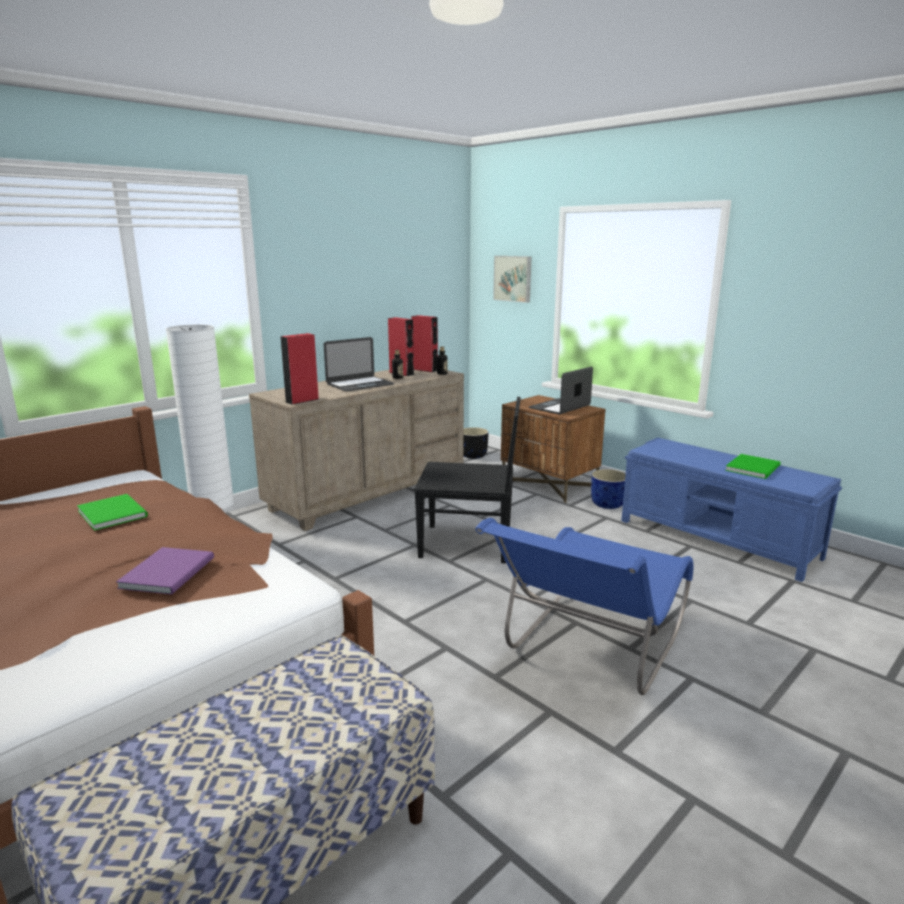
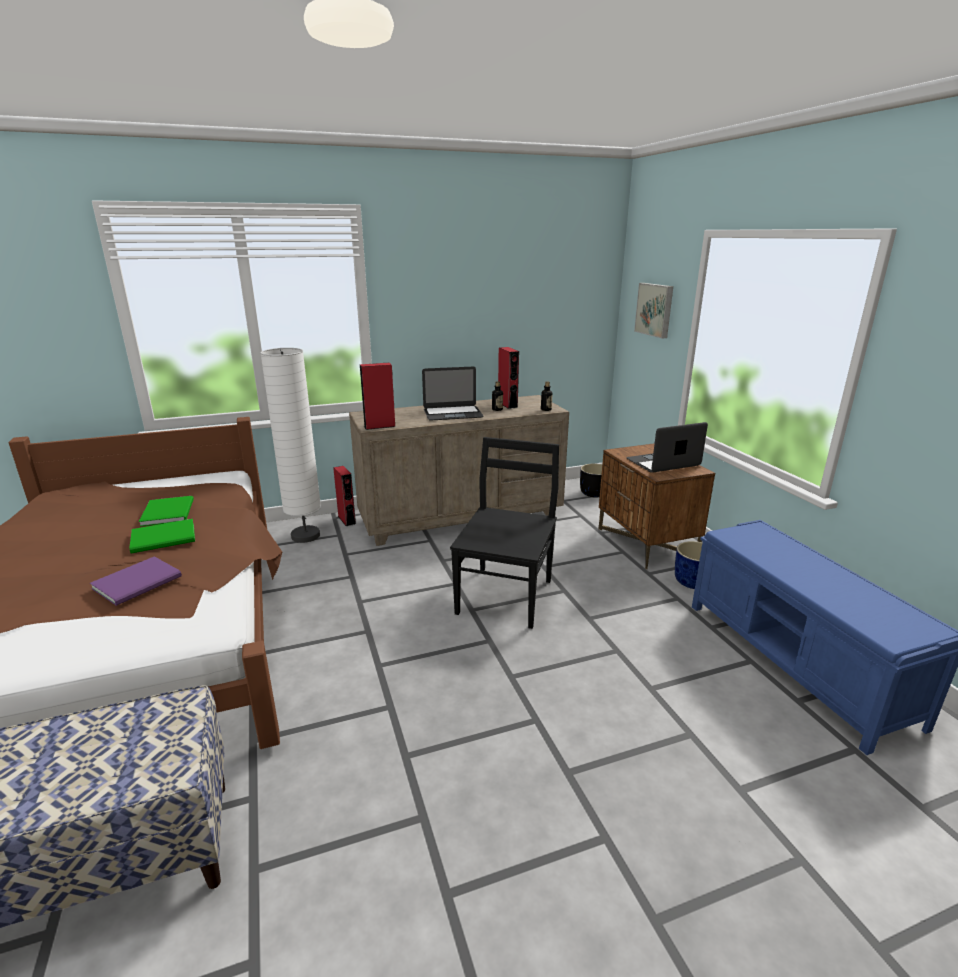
camera: 25 degrees right, 5 degrees up
(425, 370) = (535, 403): red speaker -> red speaker (347, 520)
(468, 544) = (506, 595): black chair -> black chair turned 105 degrees counterclockwise
(589, 651) = (520, 760): blue chair -> none
(754, 468) = (847, 590): green book -> green book (165, 538)

